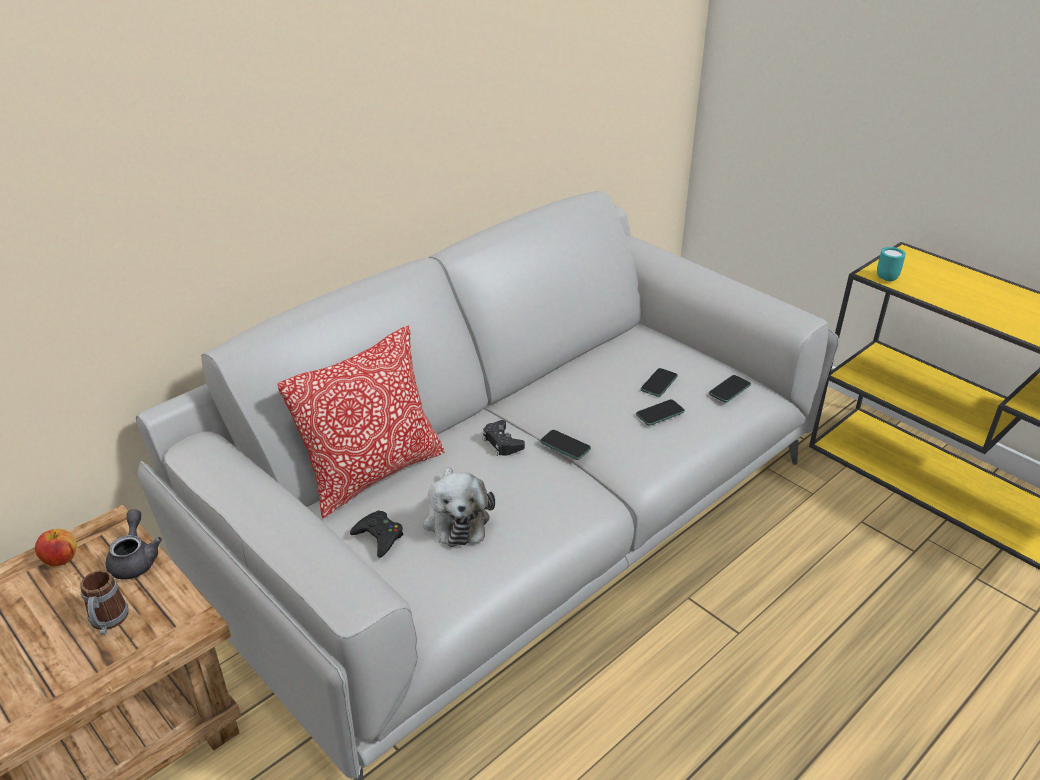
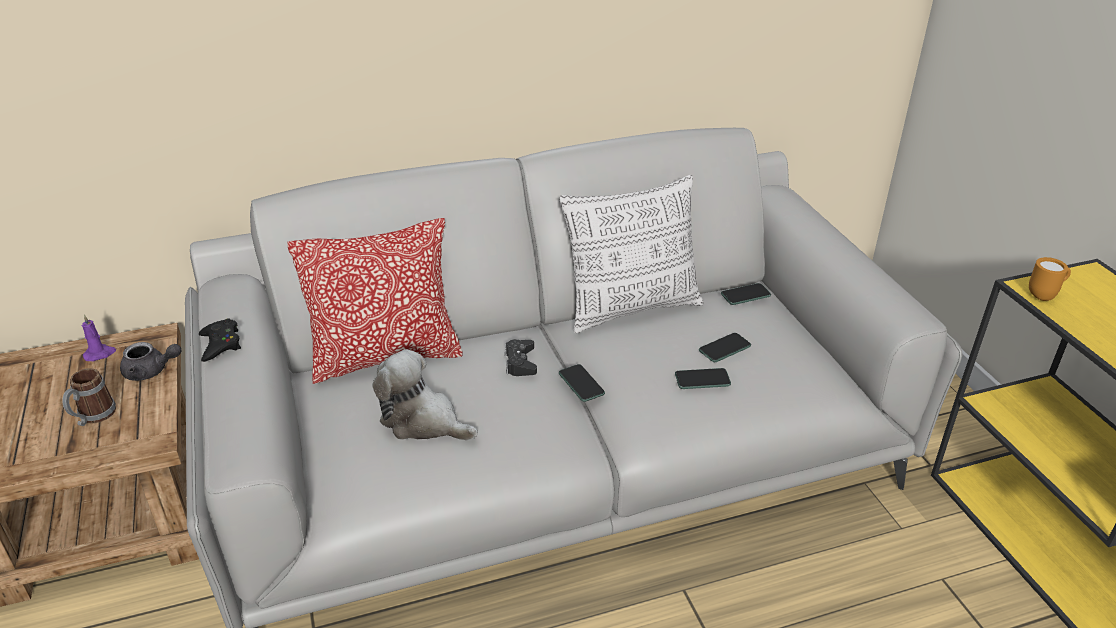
camera: 25 degrees right, 0 degrees up
(61, 559) = (100, 354): apple -> purple candle
(135, 559) = (151, 371): grey teapot -> grey teapot turned 75 degrees clockwise
(379, 537) = (344, 416): black game controller -> black game controller (220, 344)
(456, 518) = (423, 421): plush toy -> plush toy turned 105 degrees clockwise
(558, 371) = (631, 308): none -> pillow
(729, 389) = (801, 376): phone -> phone (745, 295)
(889, 277) = (1044, 295): turquoise mug -> orange mug

